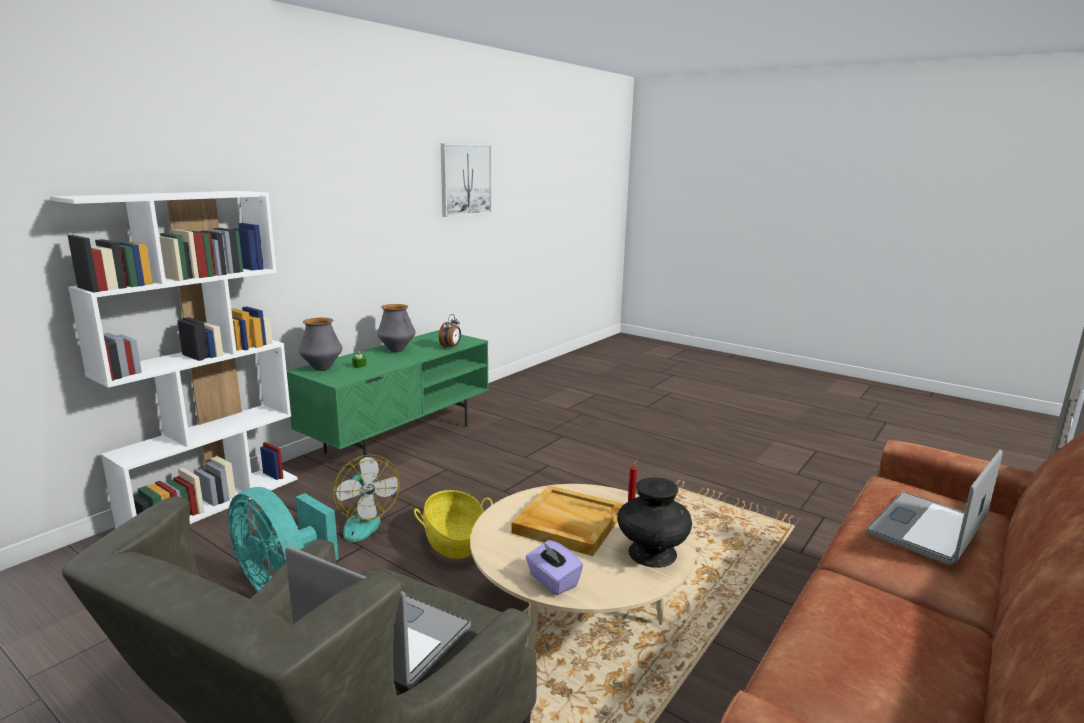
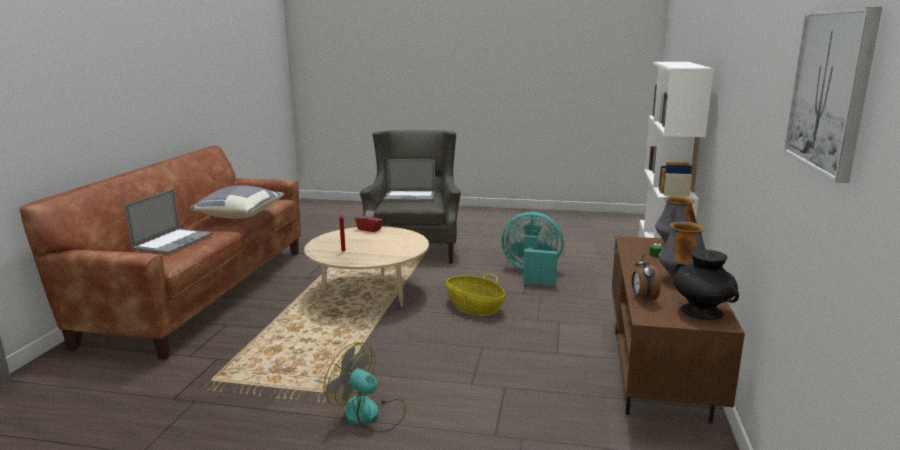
camera: 155 degrees right, 0 degrees up
(357, 523) = (549, 302): fan -> fan (369, 415)
(399, 438) = (658, 373): green tv stand -> brown tv stand
(552, 581) = (369, 229): purple tissue box -> red tissue box
(567, 523) = (378, 245): beige tray -> none
(652, 553) = (327, 243): black vase -> black vase (701, 311)
(857, 615) = (239, 215): none -> grey pillow

